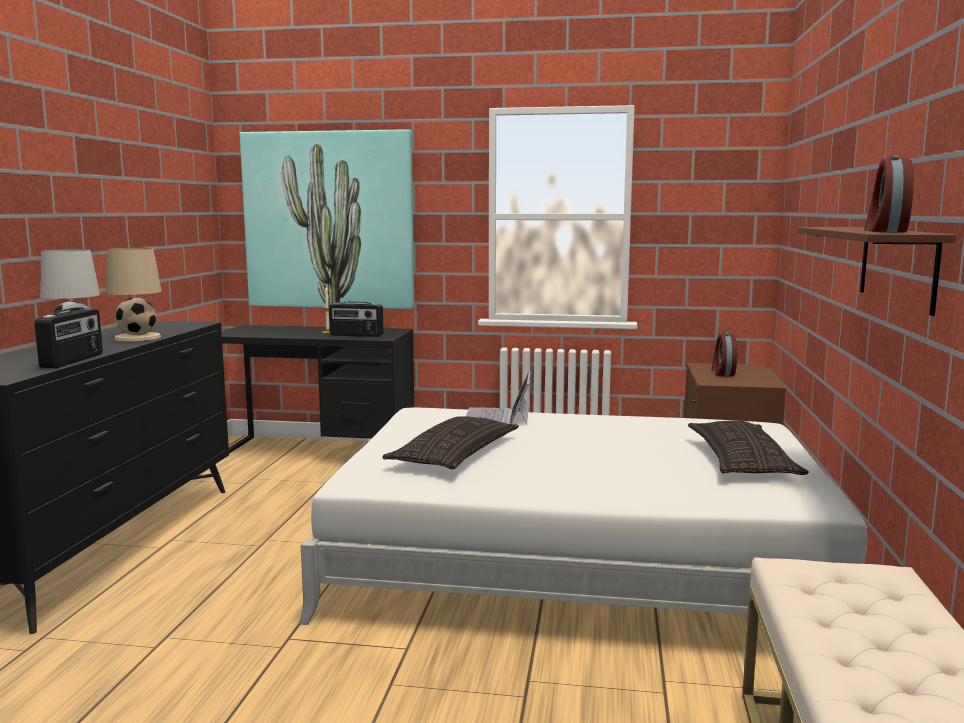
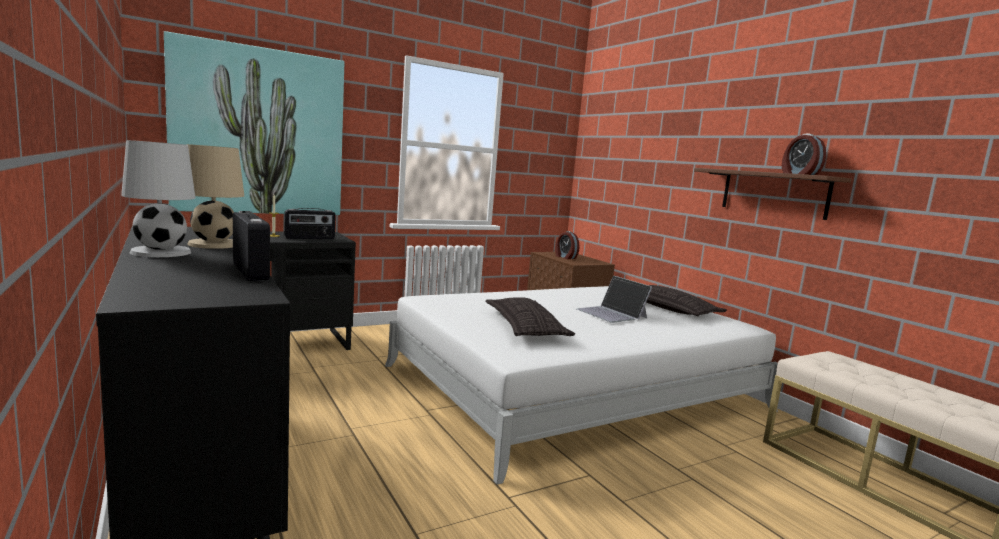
camera: 40 degrees left, 0 degrees up
(498, 416) = (487, 296): laptop -> laptop (612, 313)

